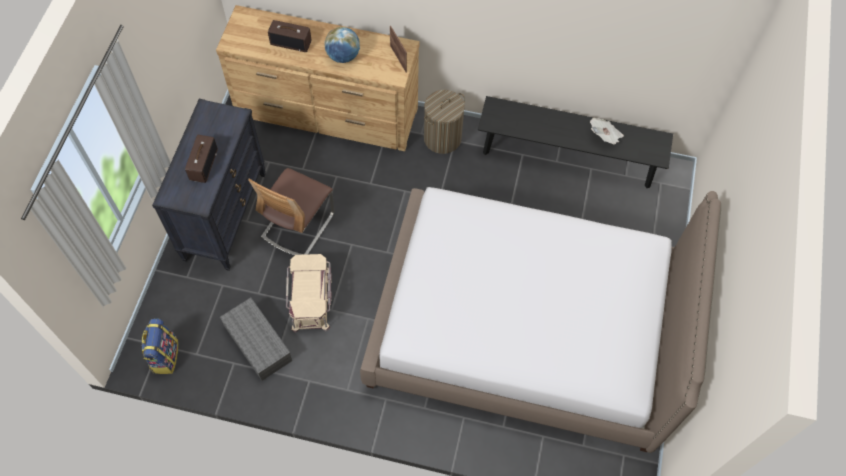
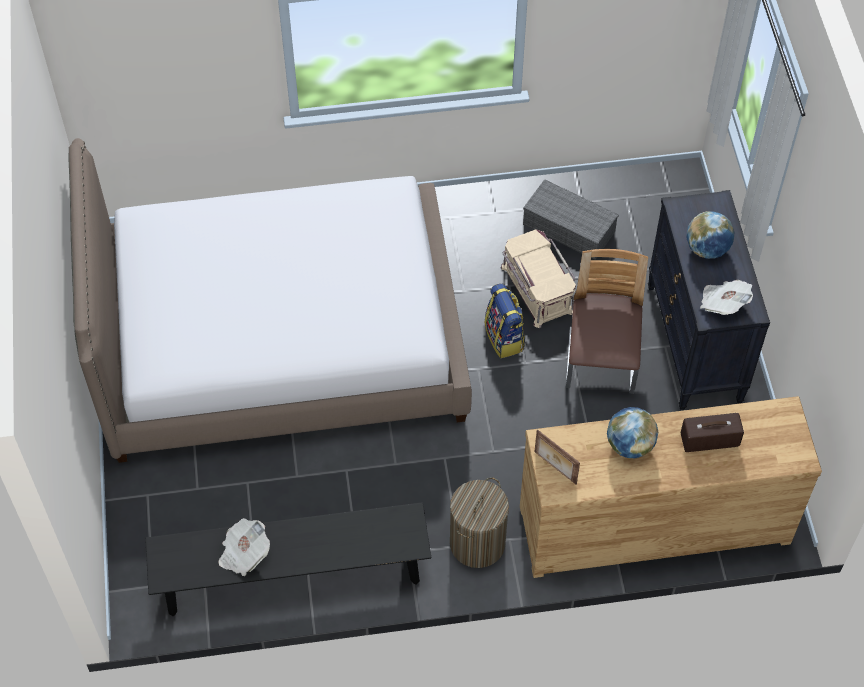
camera: 160 degrees right, 5 degrees down
(164, 356) = (657, 185): backpack -> backpack (505, 338)
(203, 164) = (707, 249): radio -> globe
(221, 121) = (723, 303): none -> newspaper

